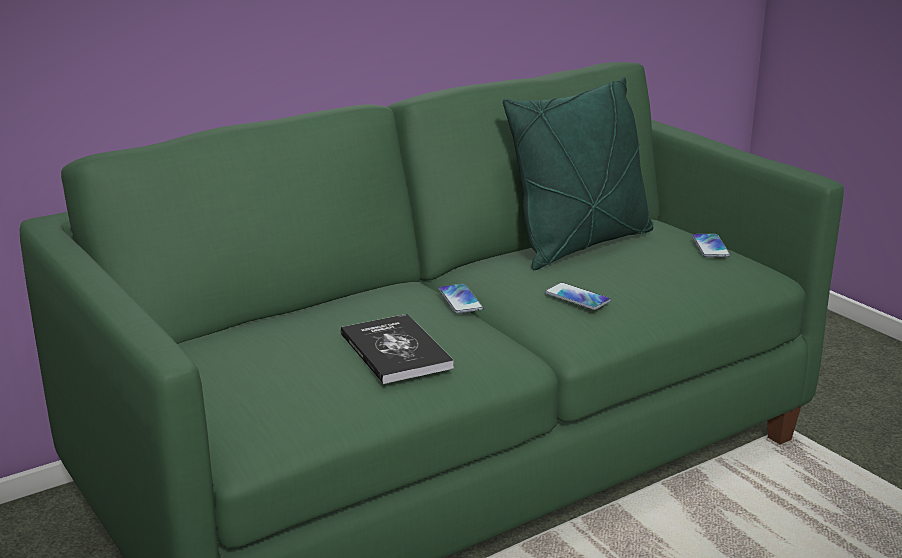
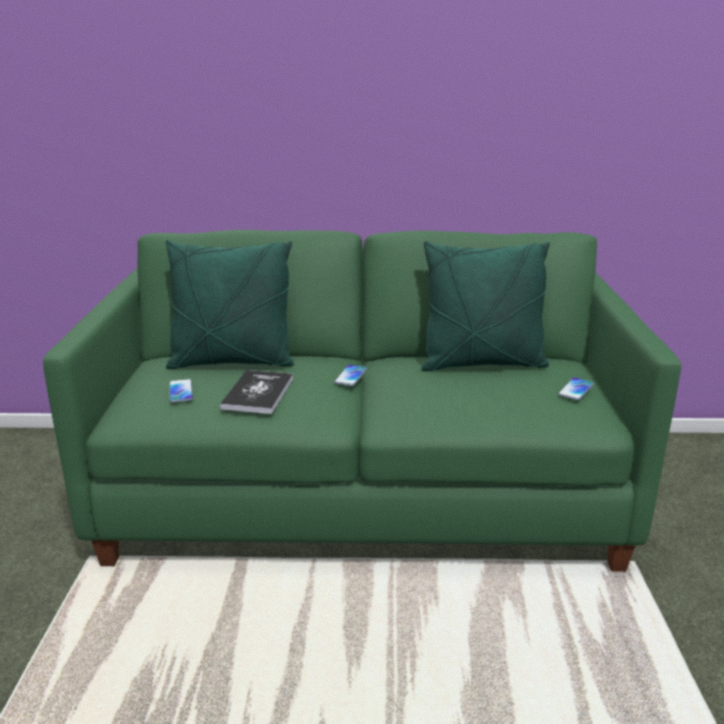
camera: 35 degrees right, 0 degrees up
(288, 325) = (232, 362): none -> green pillow
(577, 297) = (418, 395): phone -> phone (181, 391)

